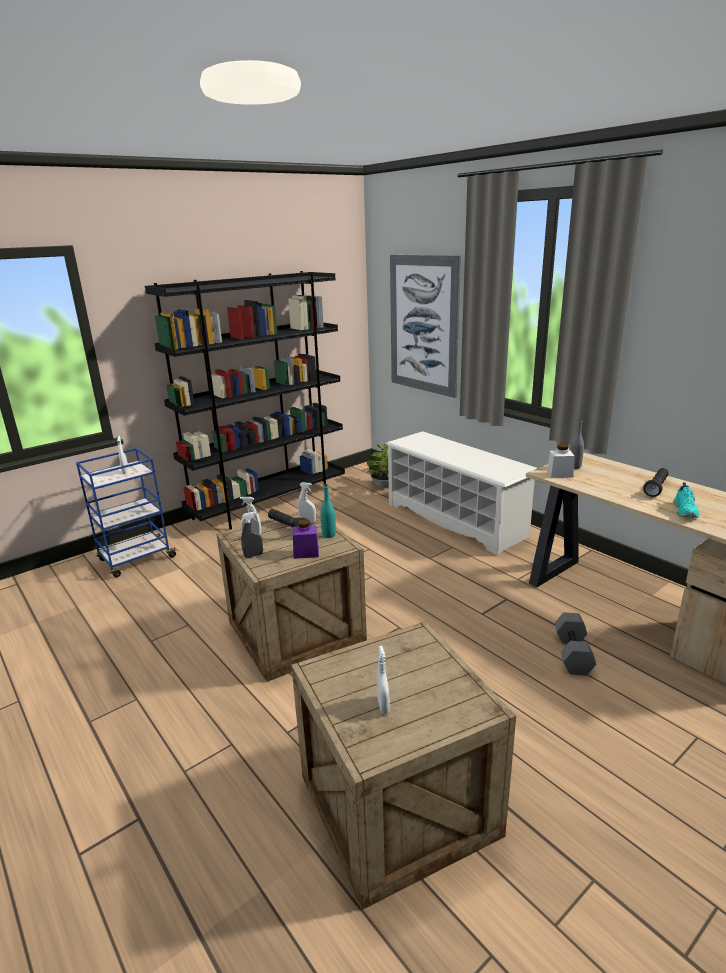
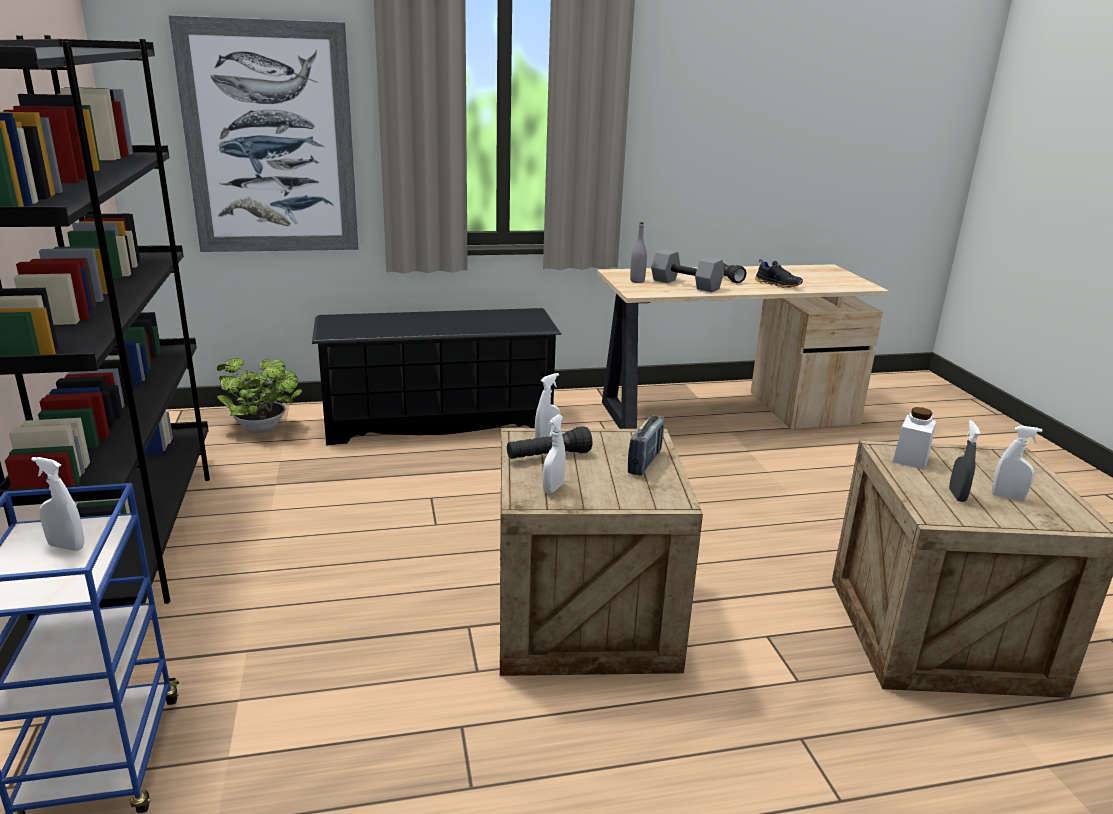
camera: 65 degrees left, 0 degrees up
(253, 555) = (616, 498): grey spray bottle -> grey spray bottle (957, 495)
(306, 553) = (645, 462): purple jar -> radio
(329, 535) = (605, 437): turquoise bottle -> none
(456, 520) = (439, 422): white shoe rack -> black shoe rack
(559, 474) = (648, 290): white jar -> white jar (911, 458)
(574, 654) = (761, 463): grey dumbbell -> grey dumbbell (687, 284)
(685, 511) = (778, 284): turquoise shoe -> black shoe

